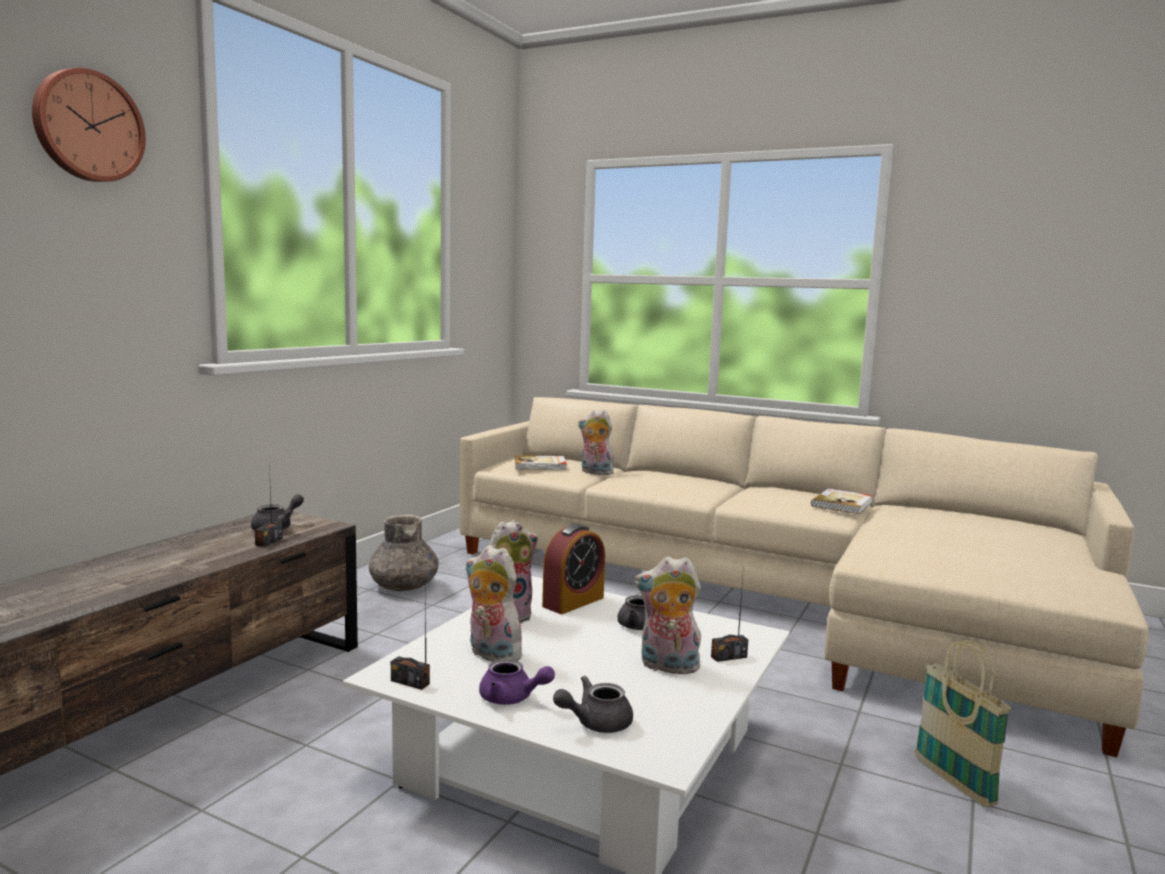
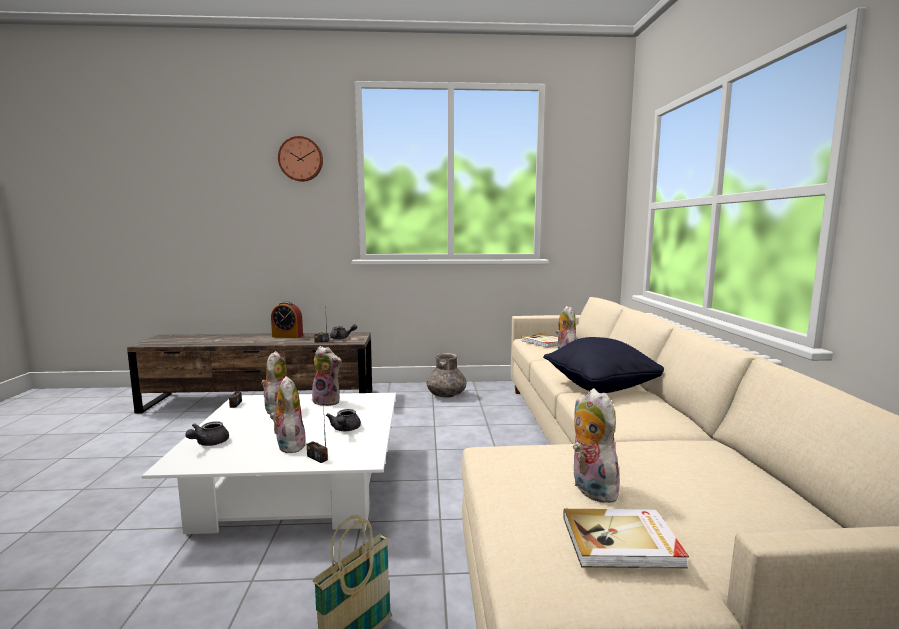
camera: 60 degrees right, 0 degrees up
(512, 698) = (228, 423): purple teapot -> none
(573, 602) = (365, 408): alarm clock -> alarm clock (287, 336)
(595, 723) = (208, 443): grey teapot -> grey teapot turned 105 degrees counterclockwise
(730, 492) = (601, 387): none -> black pillow
(843, 504) = (648, 422): book -> book (622, 542)
(975, 549) = (590, 489): none -> plush toy

